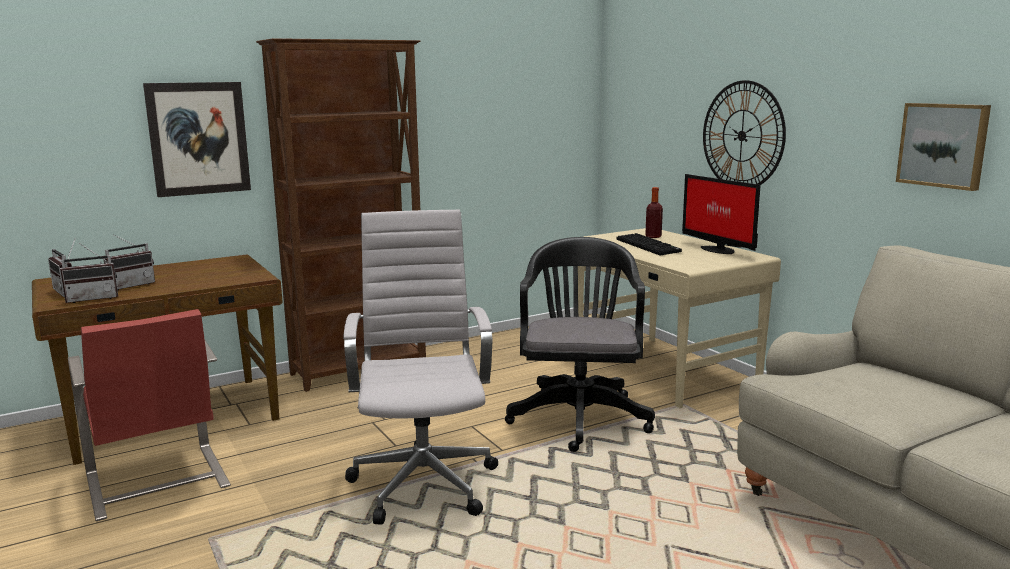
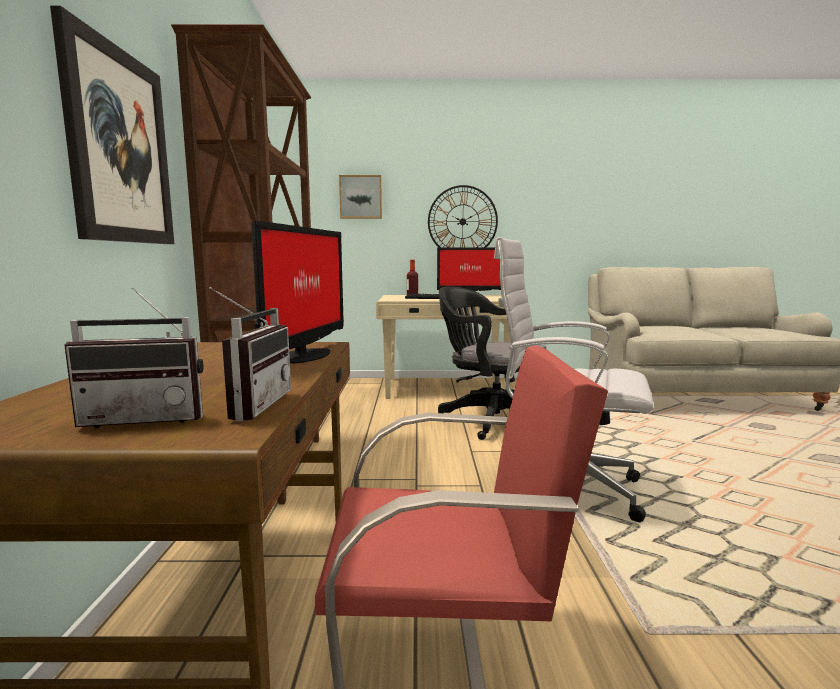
camera: 60 degrees left, 5 degrees down
(130, 286) = (211, 385): radio -> none
(214, 282) = (303, 356): none -> monitor
(943, 145) = (597, 218): picture -> picture (361, 197)

